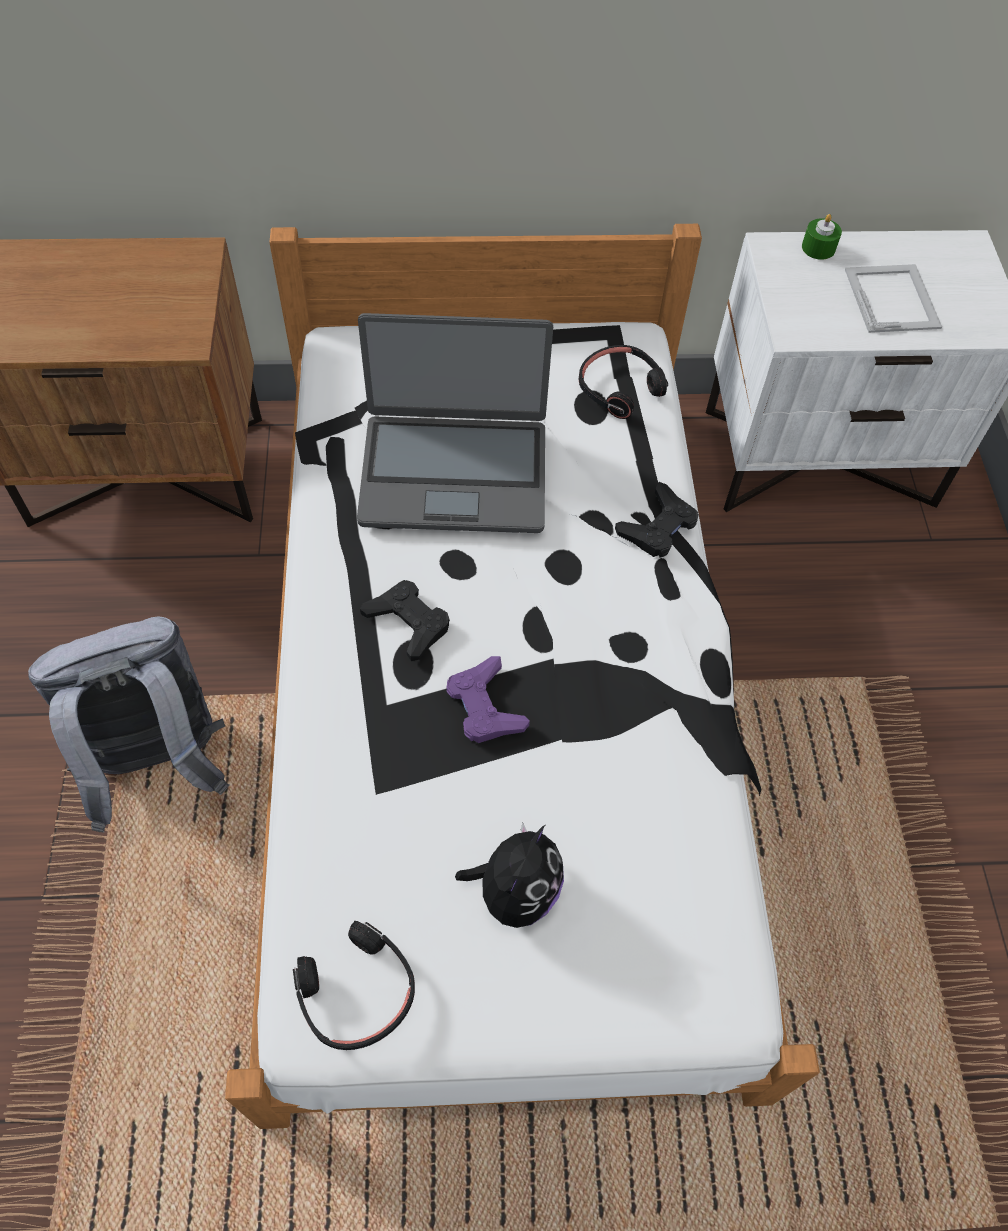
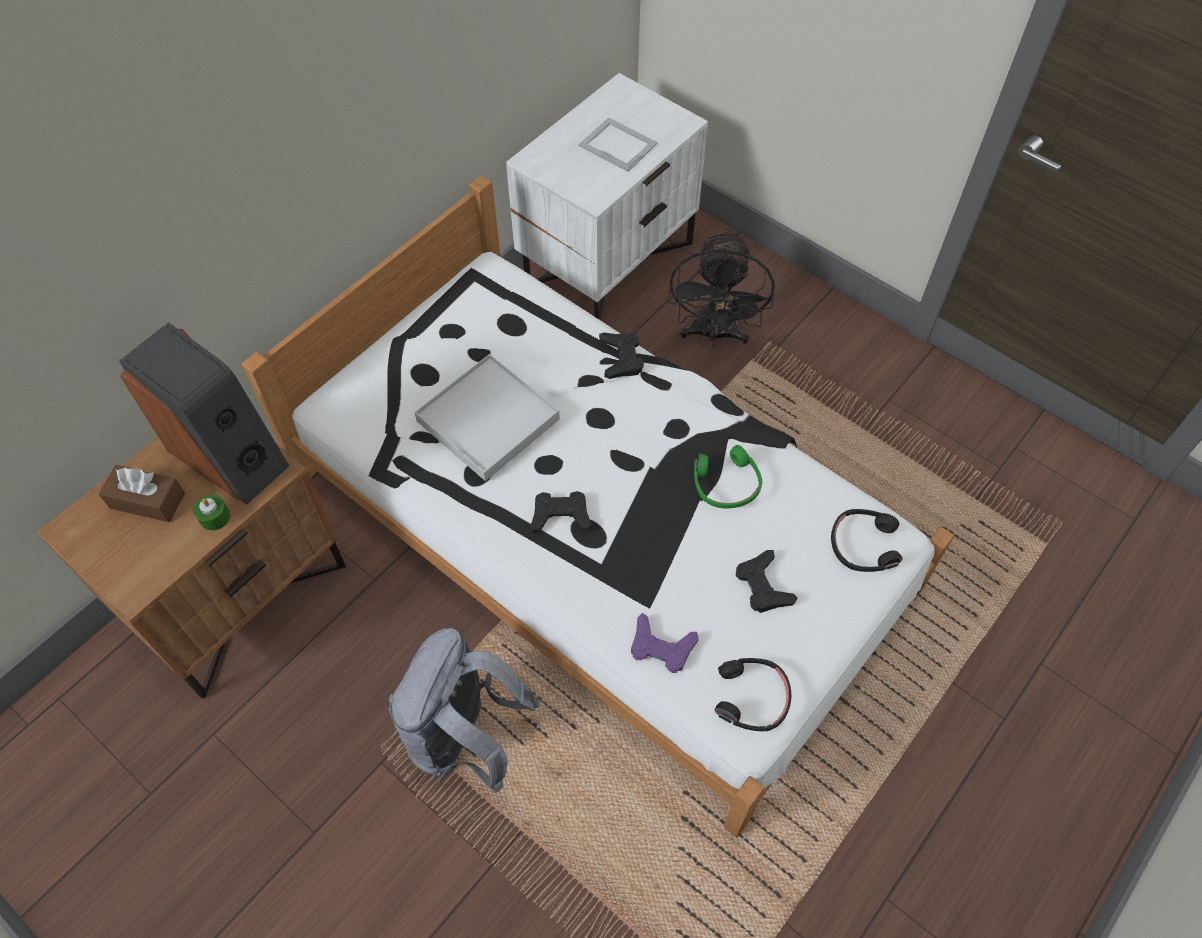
camera: 45 degrees left, 0 degrees up
(65, 282) = (147, 500): none -> brown tissue box
(168, 297) = (229, 455): none -> speaker
(454, 473) = (488, 420): laptop -> white tray
(485, 706) = (647, 519): purple game controller -> purple game controller (661, 647)
(515, 891) = (763, 586): plush toy -> black game controller
(609, 749) = (726, 484): none -> green headphones
(619, 388) = (514, 302): black headphones -> black headphones (863, 545)
(818, 248) = (552, 143): green candle -> green candle (214, 517)
(850, 617) = (714, 334): none -> black fan

